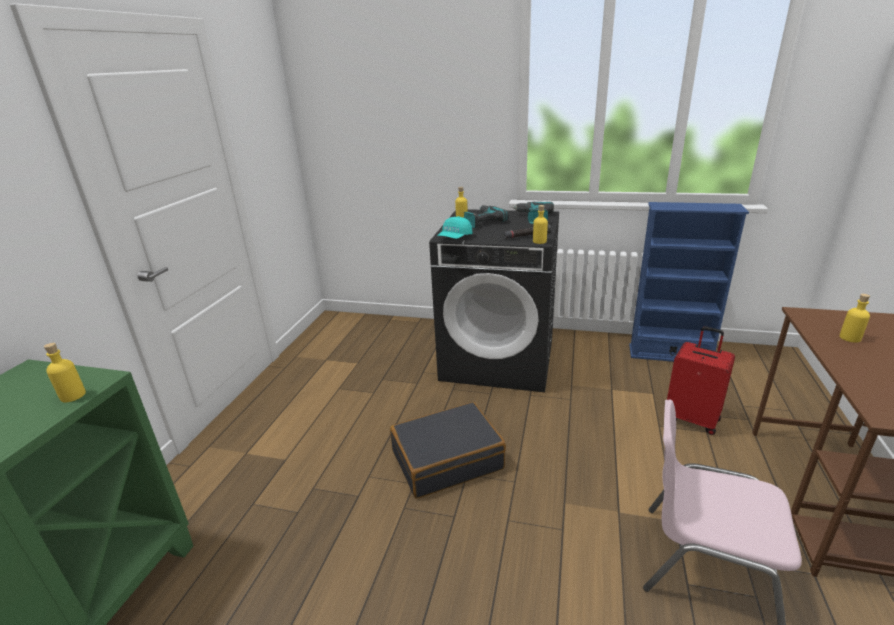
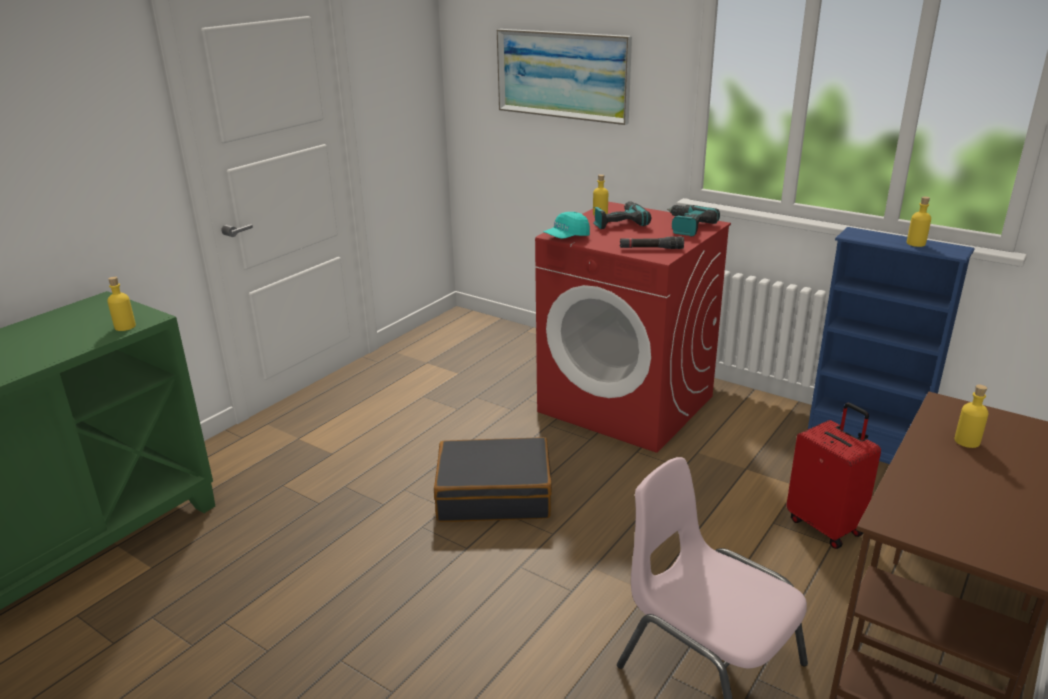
camera: 20 degrees right, 0 degrees up
(403, 115) = (563, 75): none -> picture
(499, 359) = (627, 404): black washing machine -> red washing machine
(539, 241) = (659, 257): yellow bottle -> yellow bottle (916, 243)

